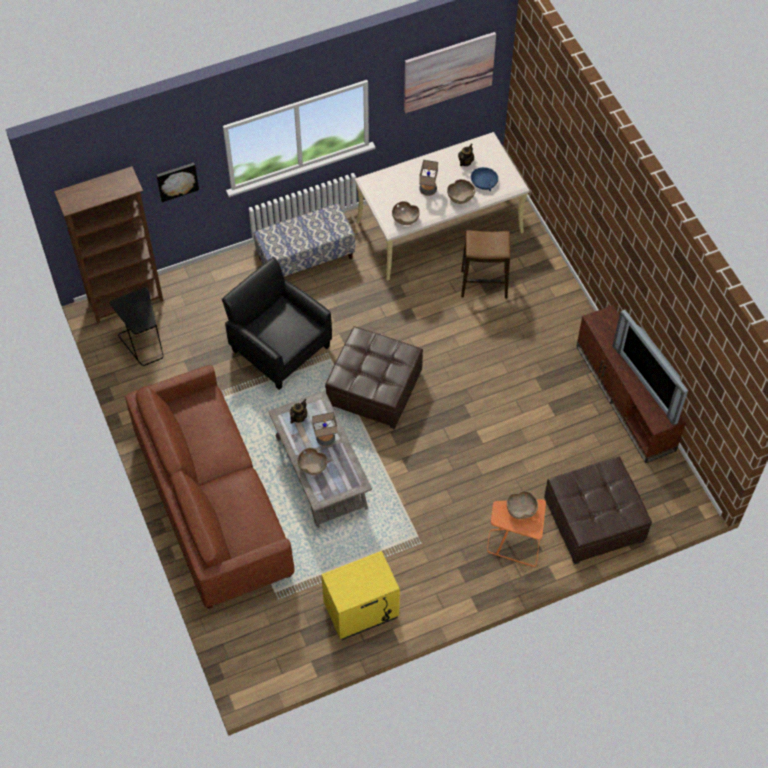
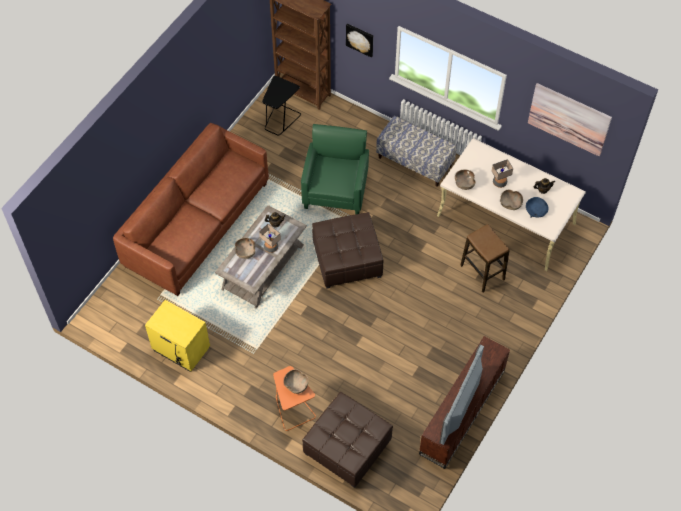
camera: 55 degrees right, 0 degrees up
(280, 348) = (335, 190): black armchair -> green armchair

